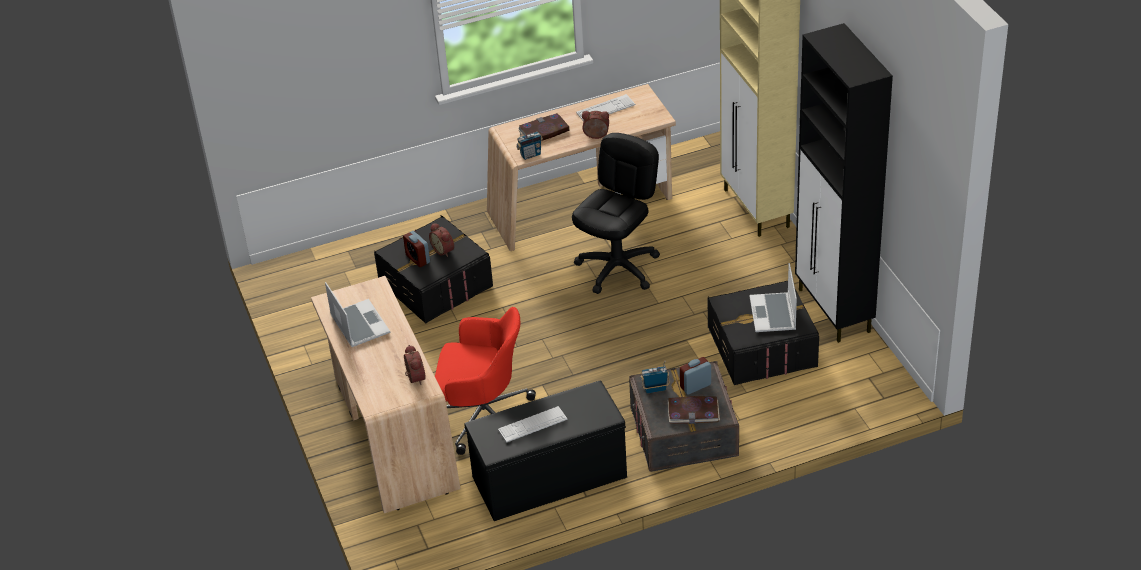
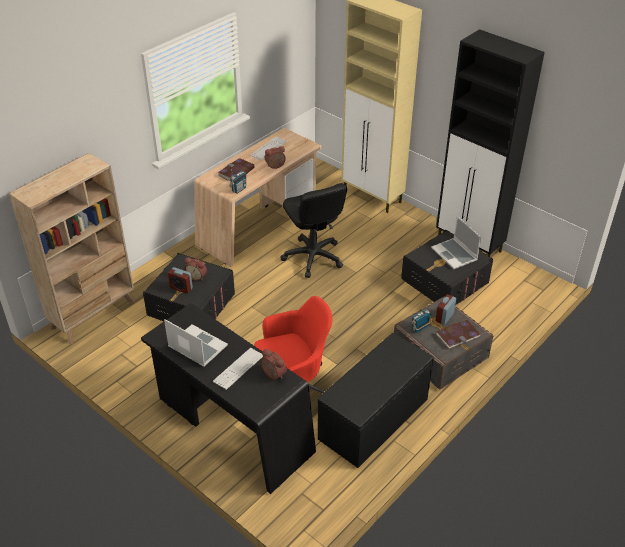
camera: 30 degrees left, 0 degrees up
(323, 263) = (94, 315): none -> beige bookcase
(391, 433) = (232, 427): beige desk -> black desk
(532, 425) = (370, 382): keyboard -> keyboard (238, 368)
(618, 268) = (313, 257): black office chair -> black office chair turned 150 degrees clockwise

